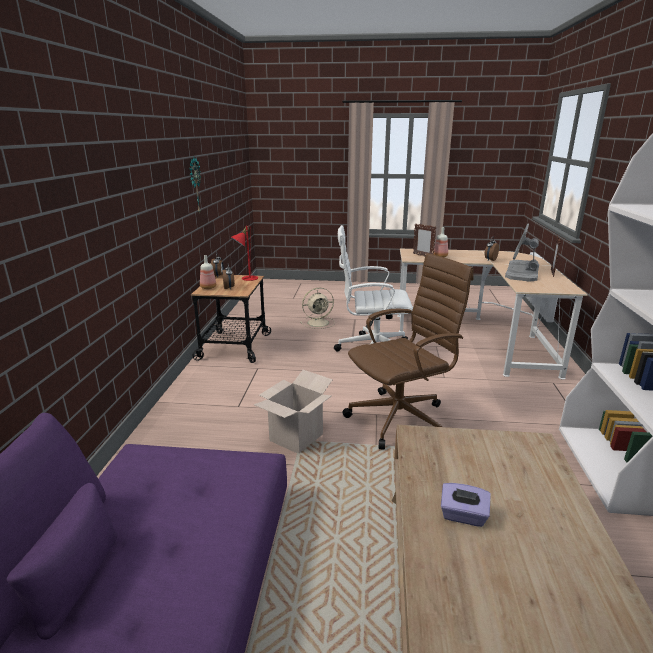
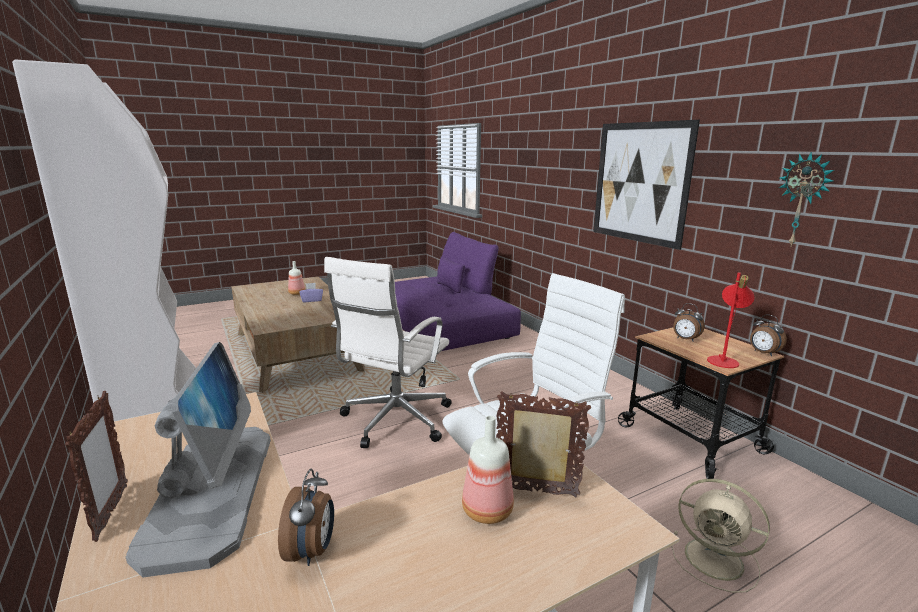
camera: 145 degrees right, 5 degrees down
(135, 201) = (640, 183): none -> picture
(207, 287) = (705, 334): bottle -> bottle (297, 293)
(296, 437) = (466, 380): cardboard box -> none
(319, 322) = (716, 560): beige fan -> beige fan turned 90 degrees counterclockwise
(401, 418) = (394, 421): brown office chair -> white office chair

